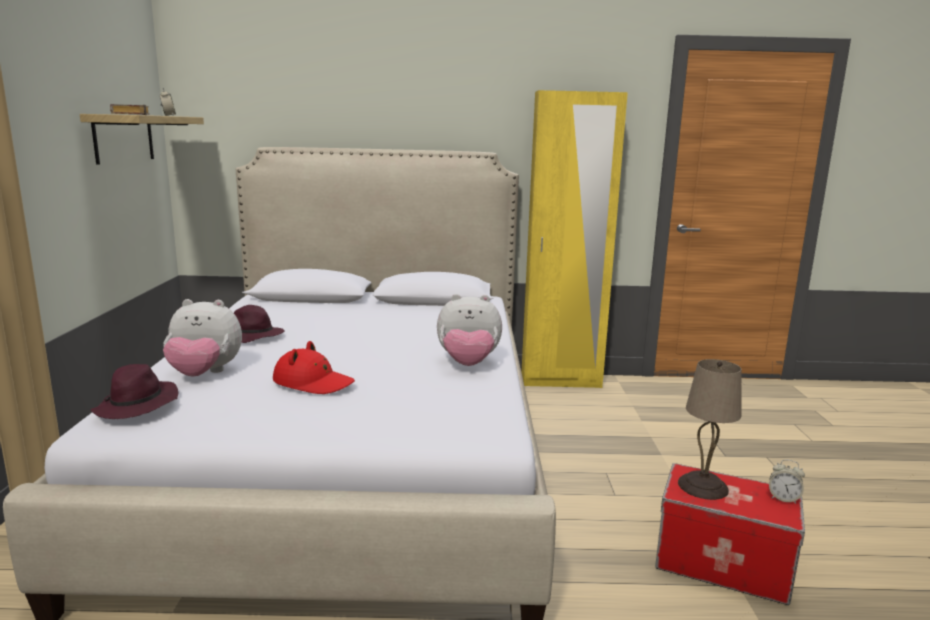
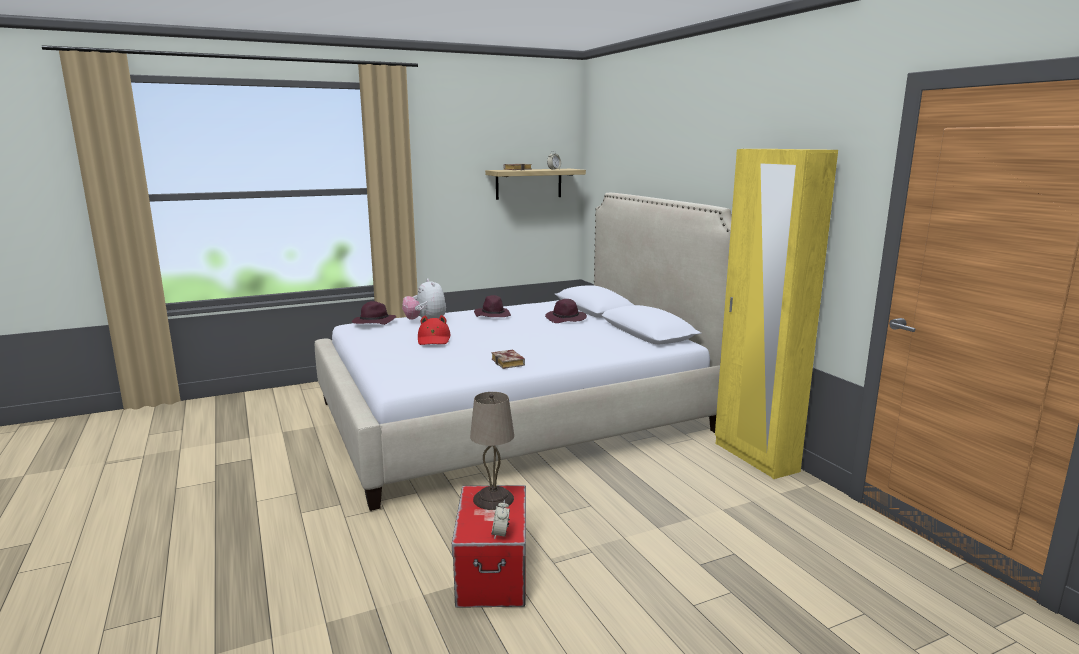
camera: 65 degrees right, 0 degrees up
(334, 313) = (566, 319): none -> purple hat
(468, 364) = (509, 363): plush toy -> book

